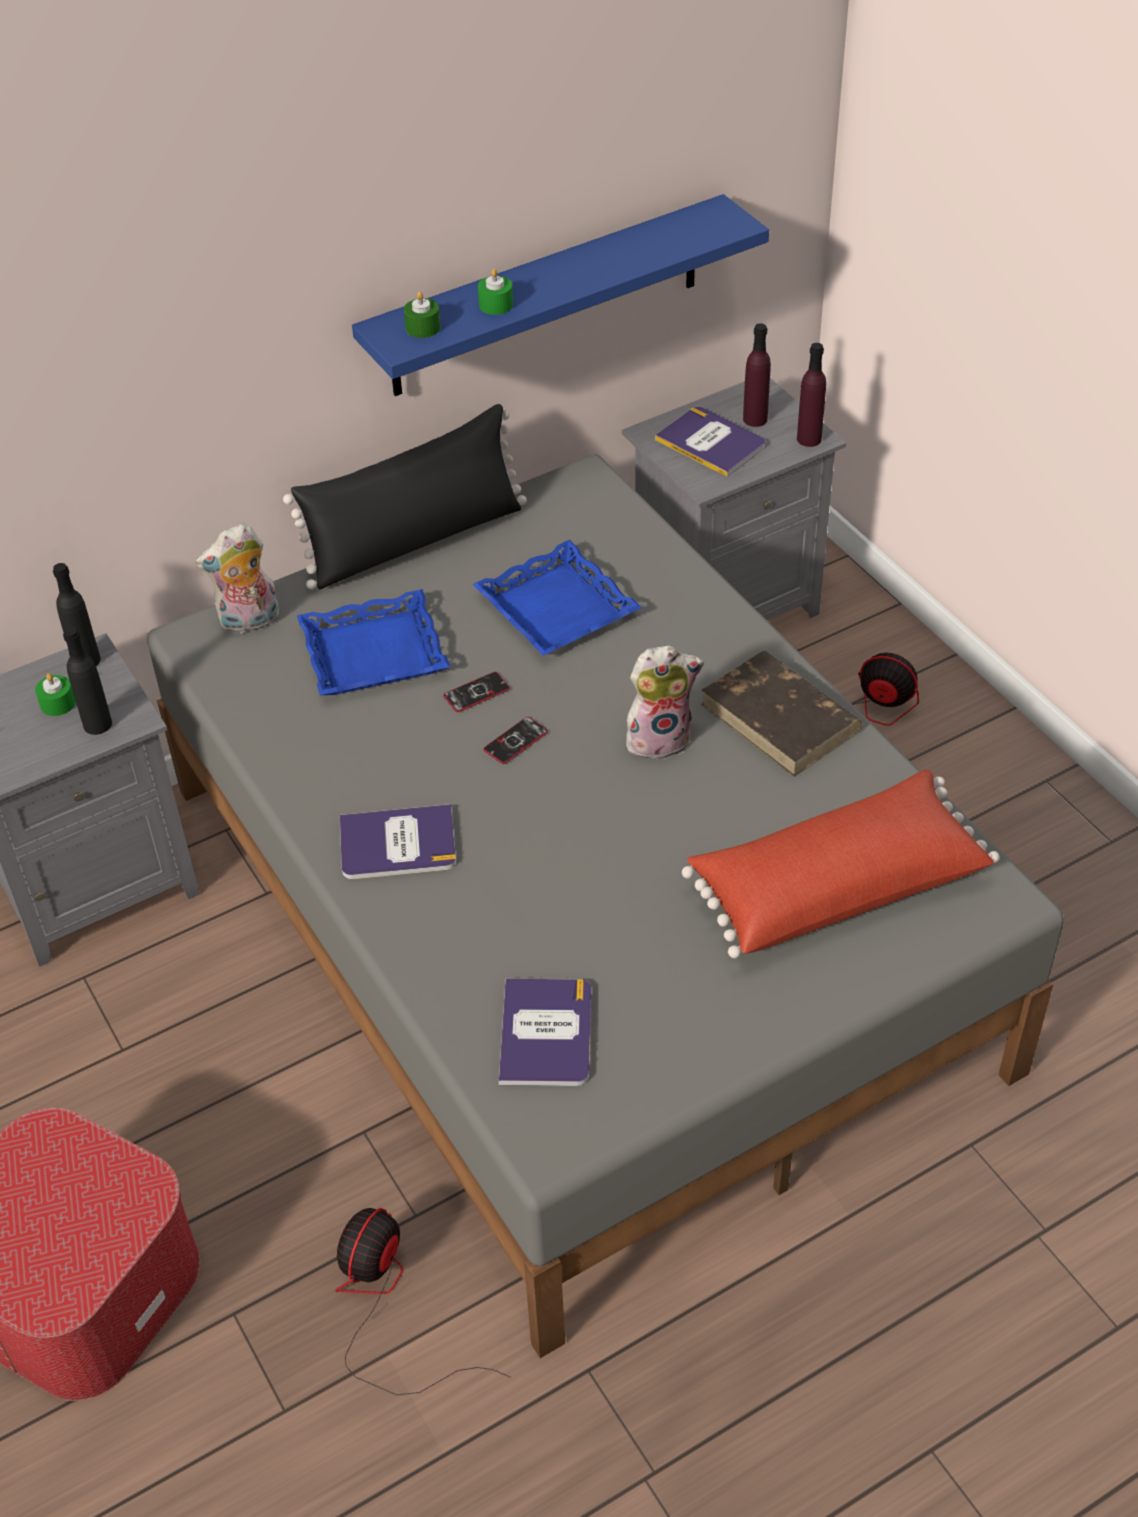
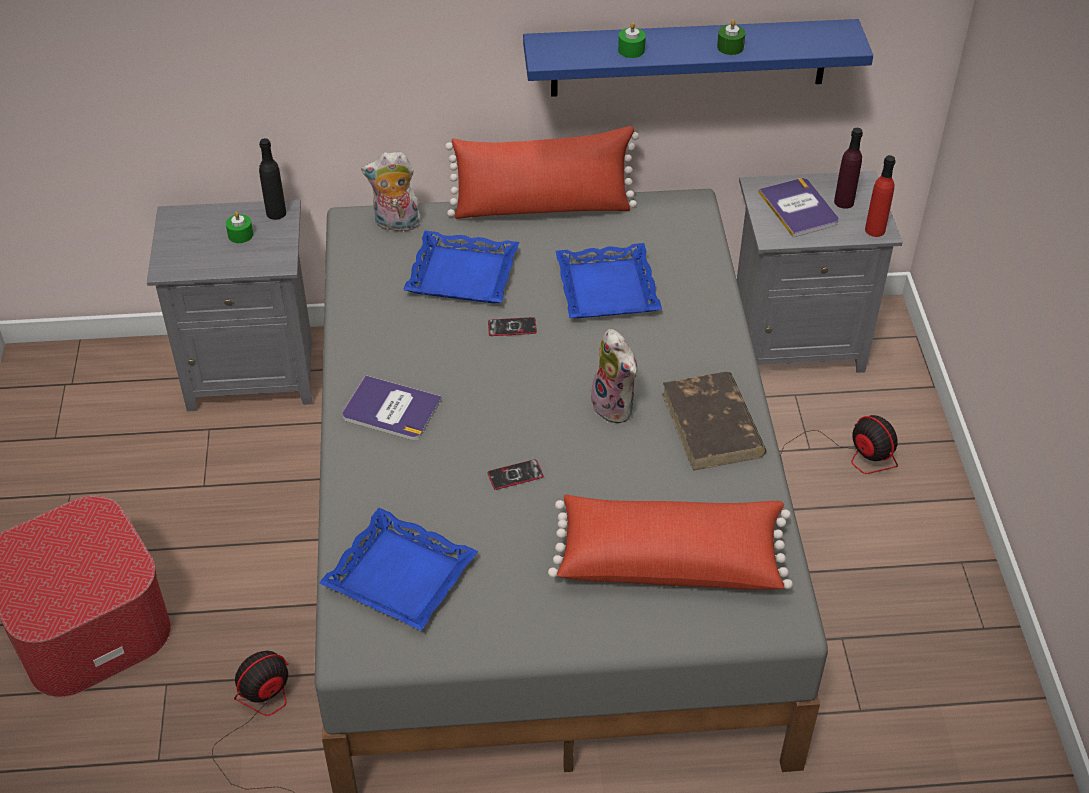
camera: 25 degrees right, 0 degrees up
(97, 724) = (255, 257): black bottle -> none
(416, 541) = (542, 207): black pillow -> red pillow
(423, 327) = (569, 51): green candle -> green candle (730, 47)
(515, 741) = (516, 370): phone -> phone (515, 475)
(546, 1033) = (401, 575): book -> blue tray
(659, 738) = (616, 406): plush toy -> plush toy turned 45 degrees clockwise
(809, 439) = (875, 230): purple bottle -> red bottle

